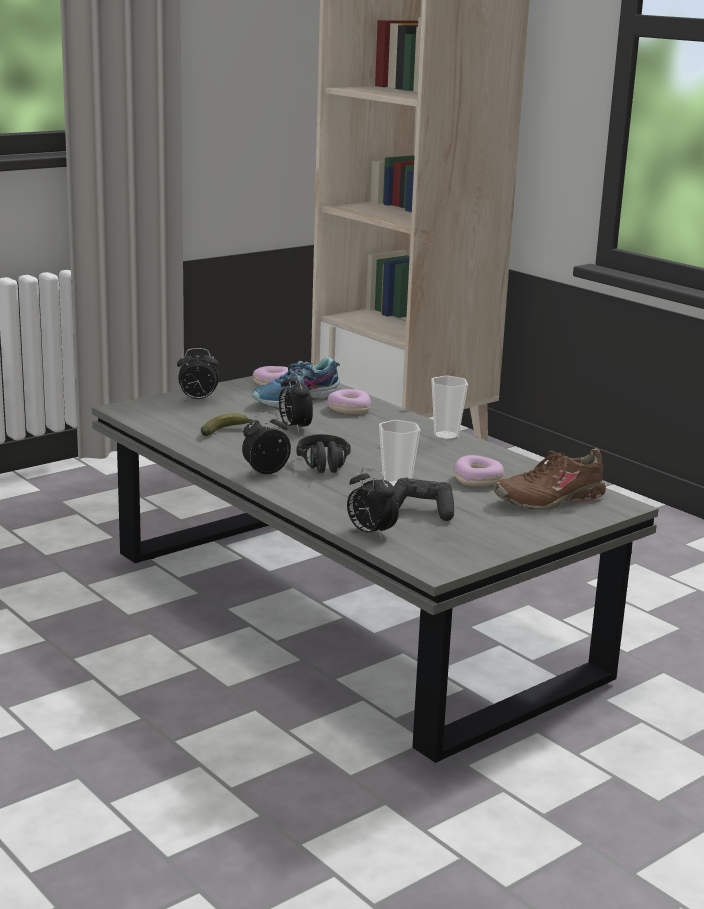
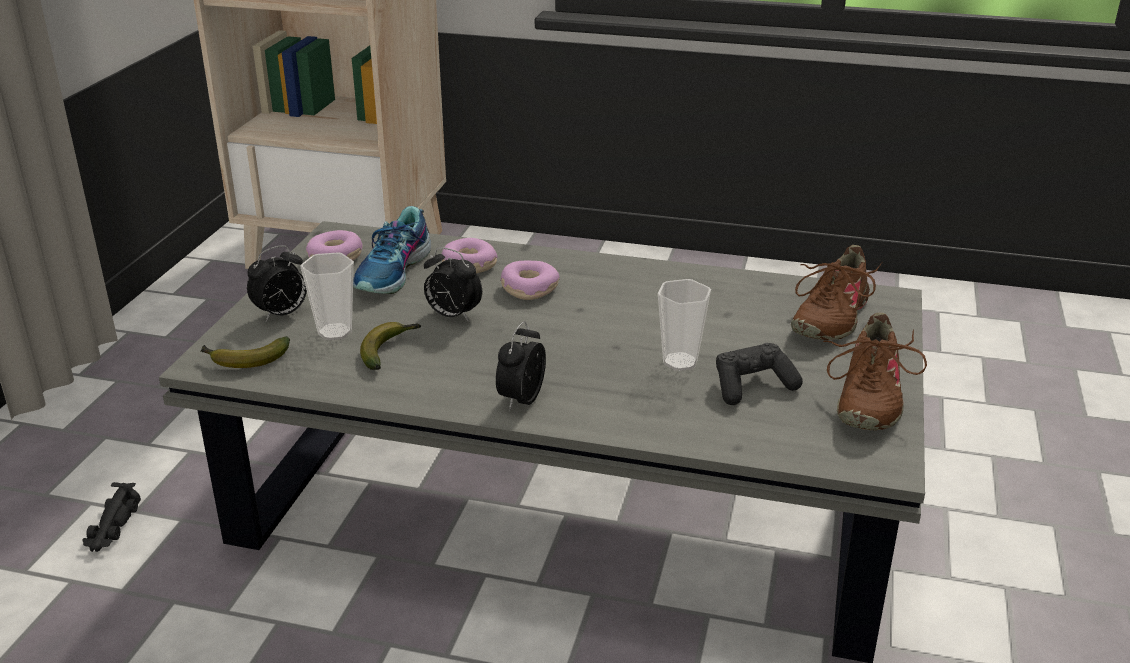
camera: 35 degrees left, 10 degrees up
(75, 527) = (112, 527): none -> black toy car
(144, 412) = (244, 360): none -> banana
(325, 467) = (571, 364): black headphones -> none
(370, 533) = (756, 443): alarm clock -> none
(446, 436) = (617, 268): cup -> cup (335, 332)
(478, 480) = (734, 318): donut -> donut (529, 288)
(489, 539) = (867, 398): none -> brown shoe

